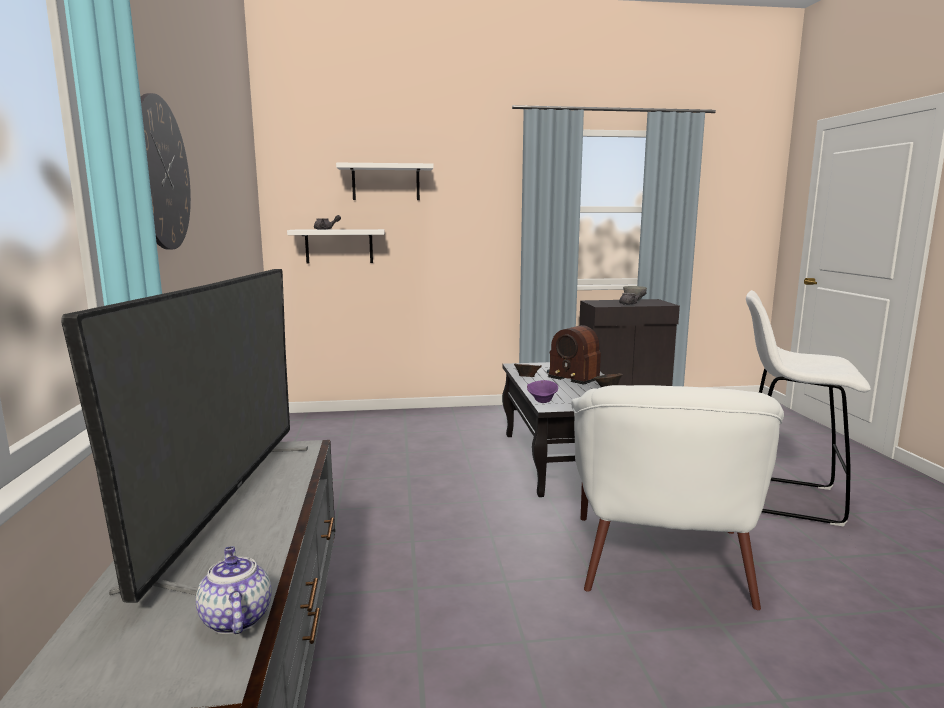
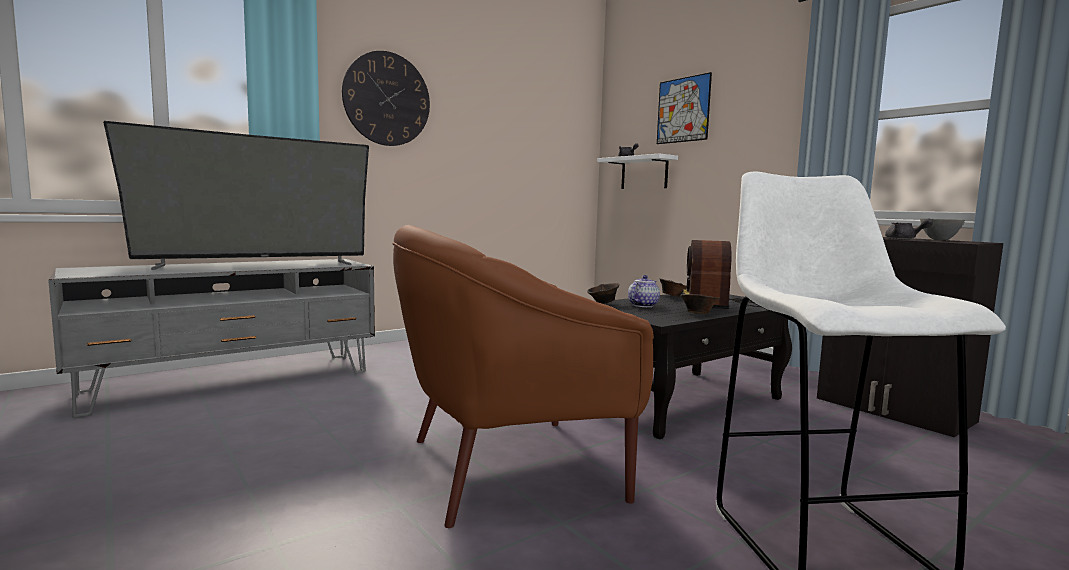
camera: 60 degrees right, 5 degrees down
(235, 618) = (127, 273): teapot -> teapot (643, 305)
(386, 182) = (683, 110): white shelf -> picture
(542, 401) = (602, 303): purple bowl -> brown bowl
(662, 559) = (511, 467): white armchair -> brown armchair

